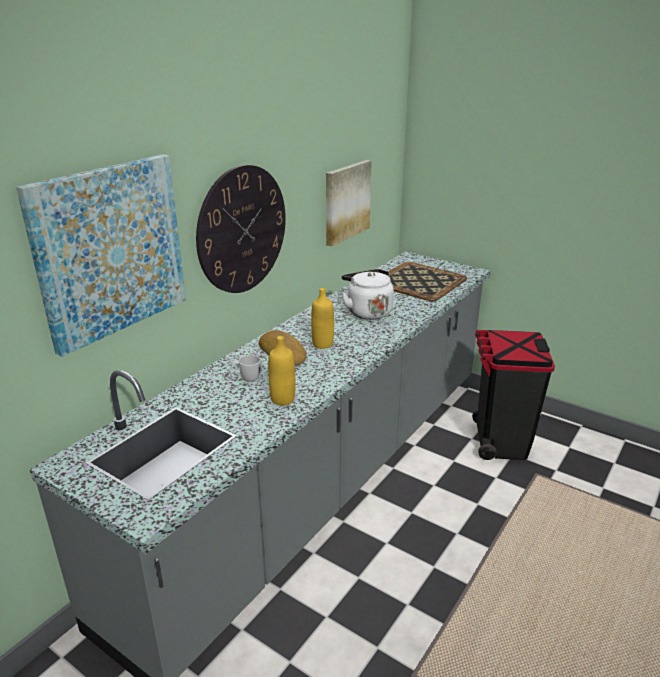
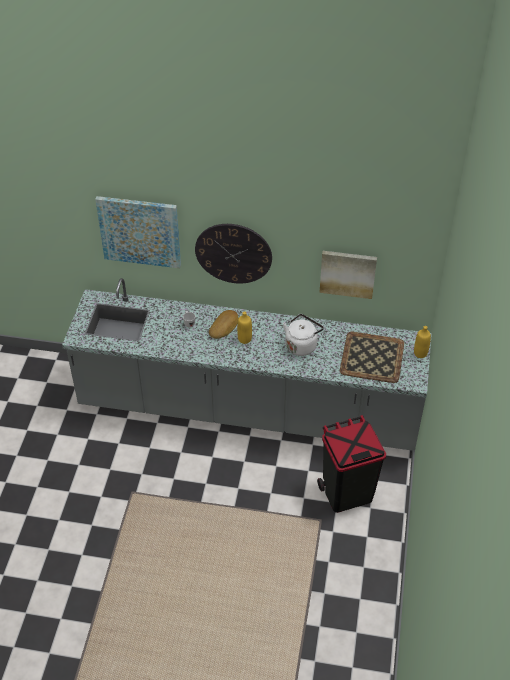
camera: 65 degrees right, 20 degrees up
(282, 399) = (177, 345): yellow bottle -> yellow bottle (420, 353)

